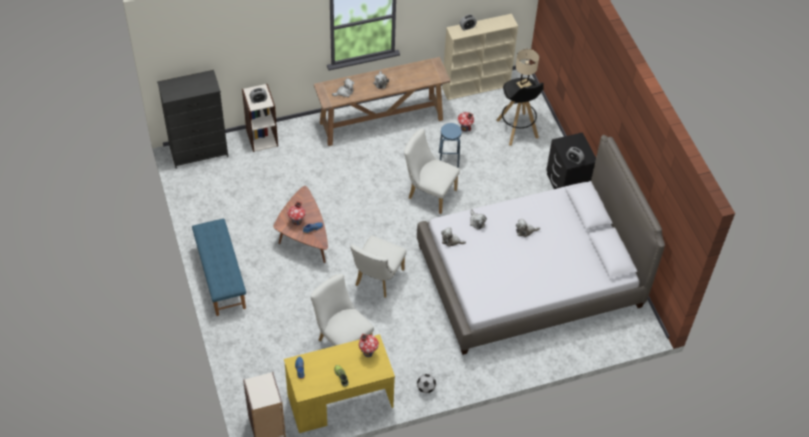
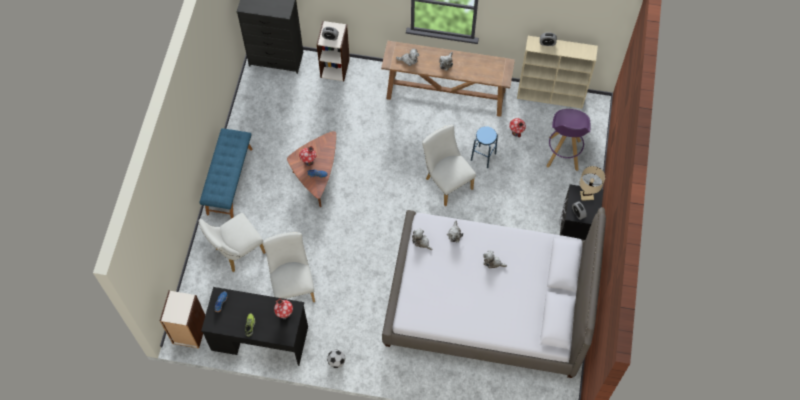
camera: 30 degrees right, 10 degrees up
(340, 401) = (260, 338): yellow desk -> black desk
(377, 280) = (354, 243): white chair -> white chair (236, 252)
(517, 129) = (563, 154): black stool -> purple stool
(523, 84) = (576, 118): beige table lamp -> beige table lamp (586, 195)

